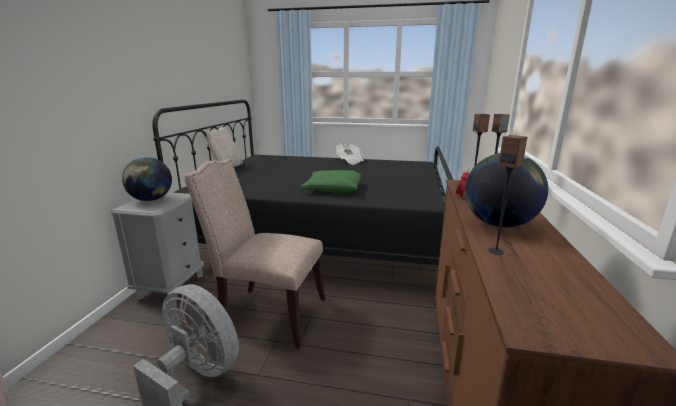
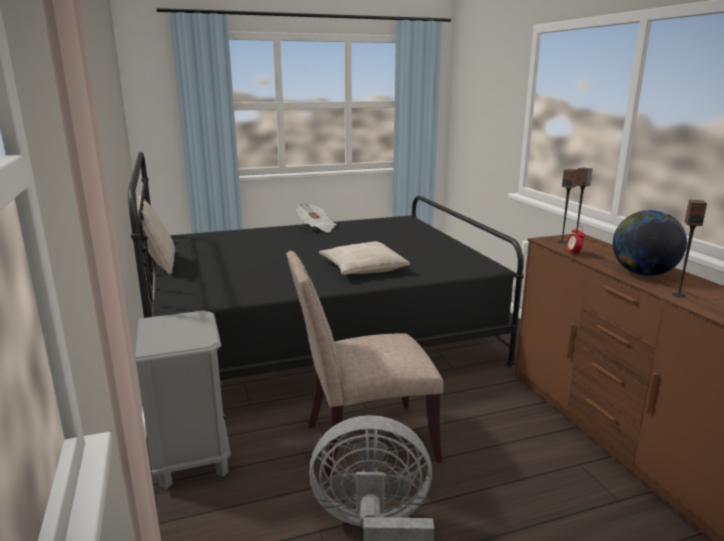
camera: 30 degrees left, 0 degrees up
(151, 200) = (165, 330): globe -> none
(332, 188) = (362, 268): green pillow -> beige pillow

